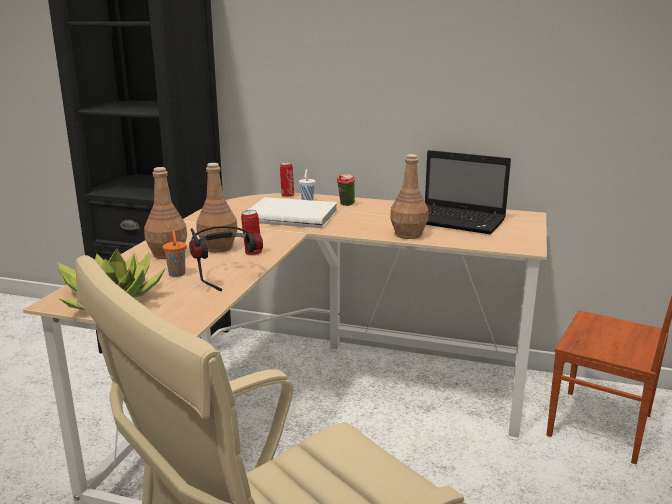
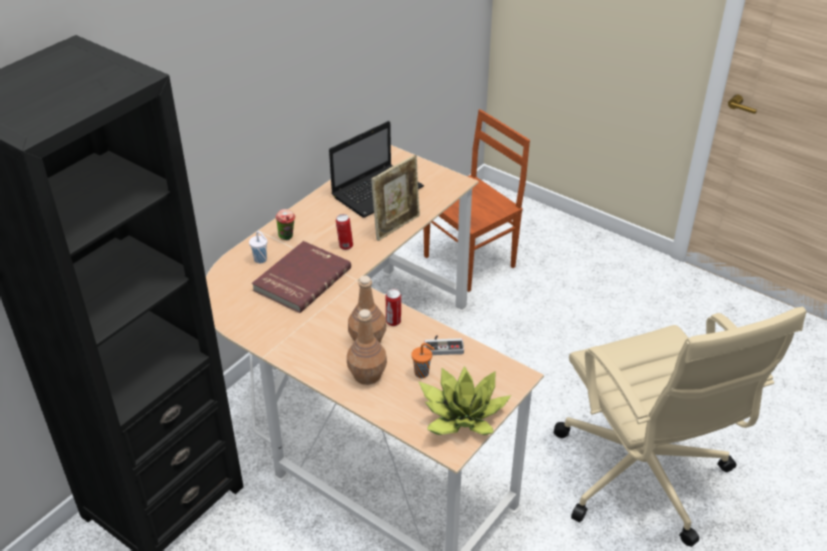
camera: 70 degrees left, 20 degrees up
(225, 277) = (443, 346): headphones -> game controller
(287, 196) = (226, 268): can -> can (345, 246)
(292, 216) = (301, 279): white book -> red book
(409, 234) = (397, 226): brown bottle -> picture frame

